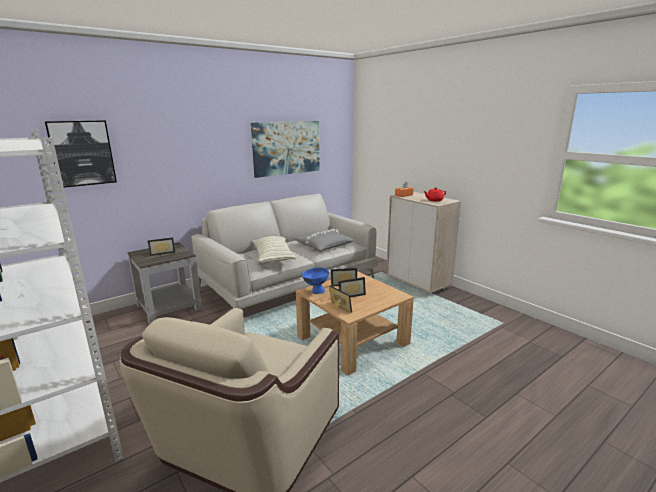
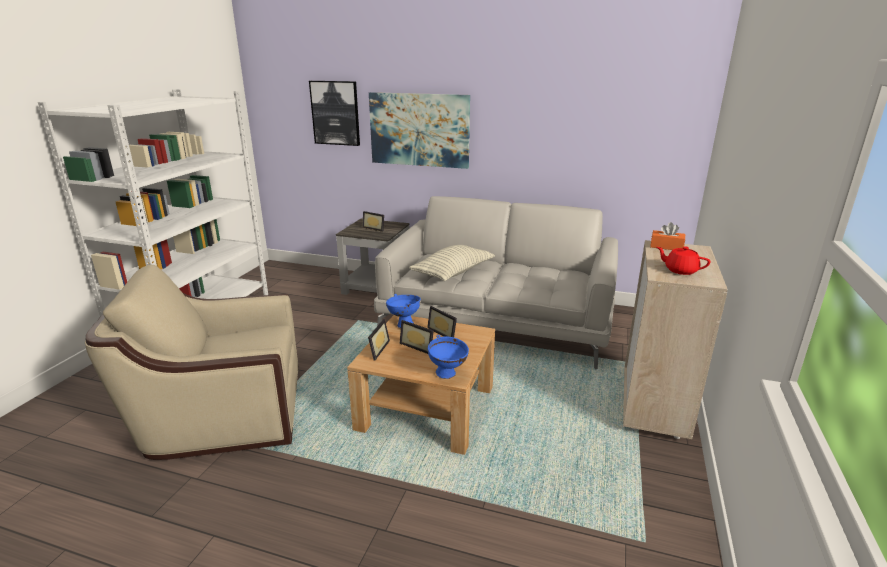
camera: 55 degrees right, 5 degrees up
(286, 148) = (571, 132): picture -> picture (419, 130)
(323, 245) = (534, 283): grey pillow -> none
(395, 296) = (448, 375): none -> blue bowl

